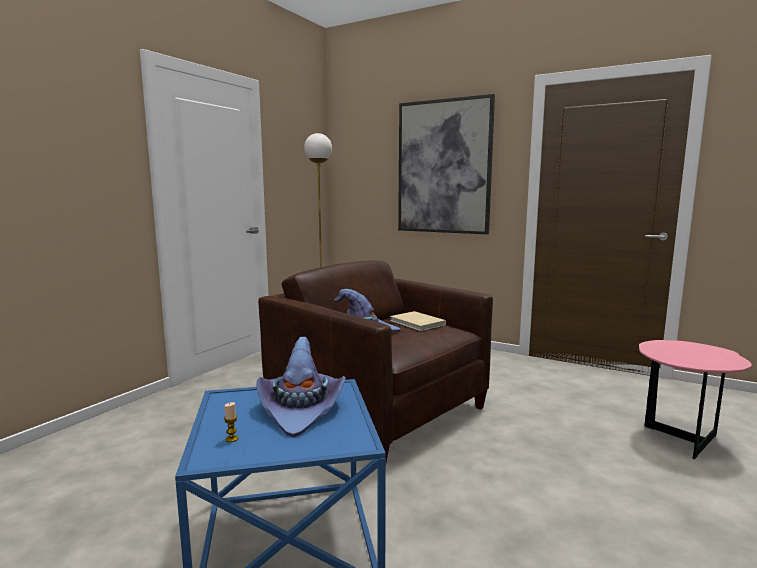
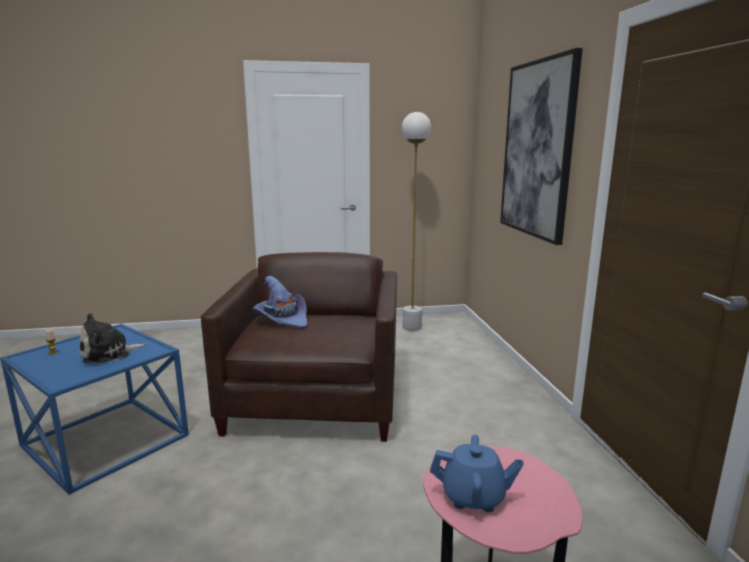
camera: 50 degrees right, 5 degrees up
(301, 409) = (109, 353): purple hat -> plush toy
(416, 323) = (340, 326): beige book -> none
(696, 359) = (474, 497): none -> blue teapot

